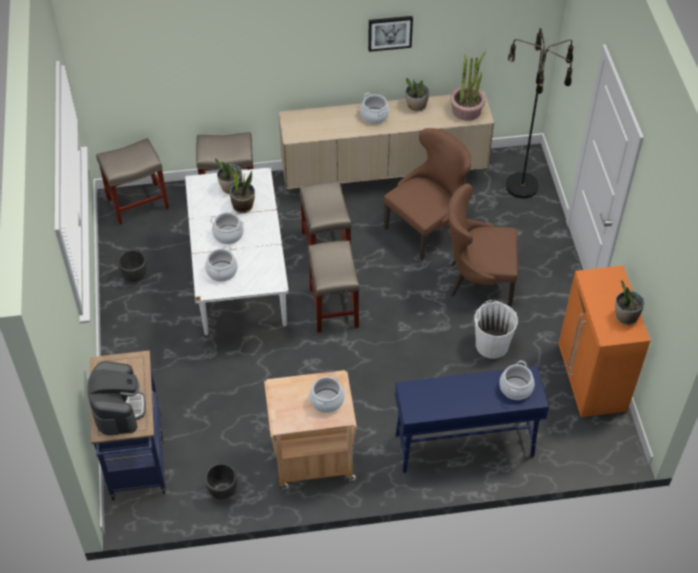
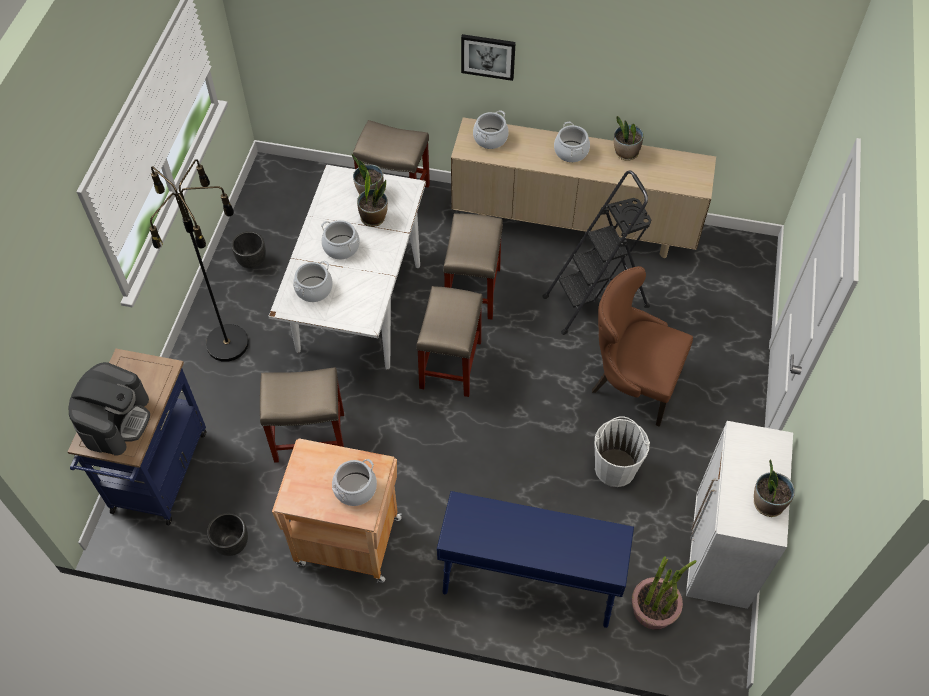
camera: 20 degrees right, 5 degrees up
(137, 203) = (291, 180): beige stool -> beige stool (308, 437)
(390, 32) = (607, 54): picture -> picture (488, 56)
(426, 228) = (597, 300): brown chair -> step ladder
(466, 110) = (684, 174): potted plant -> potted plant (654, 609)
(515, 388) = (594, 547): cooking pot -> cooking pot (490, 138)
(522, 186) = (734, 283): floor lamp -> floor lamp (228, 344)
(592, 377) = (721, 549): orange cabinet -> white cabinet

